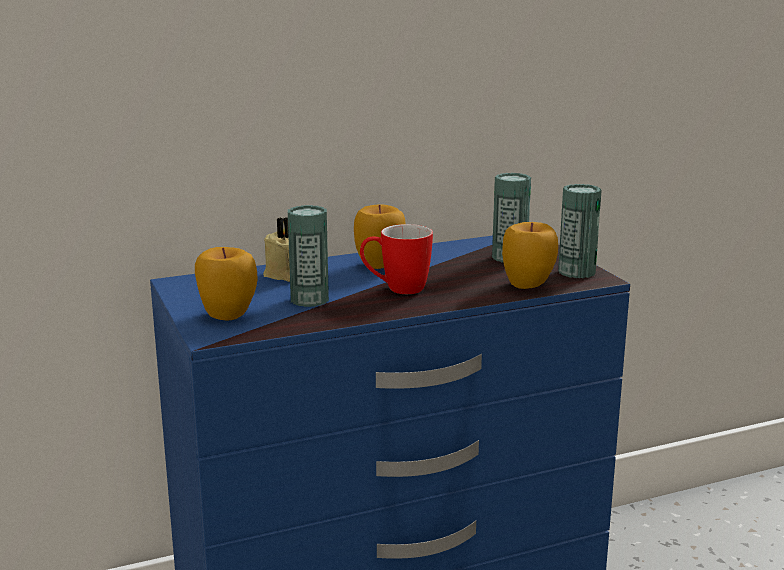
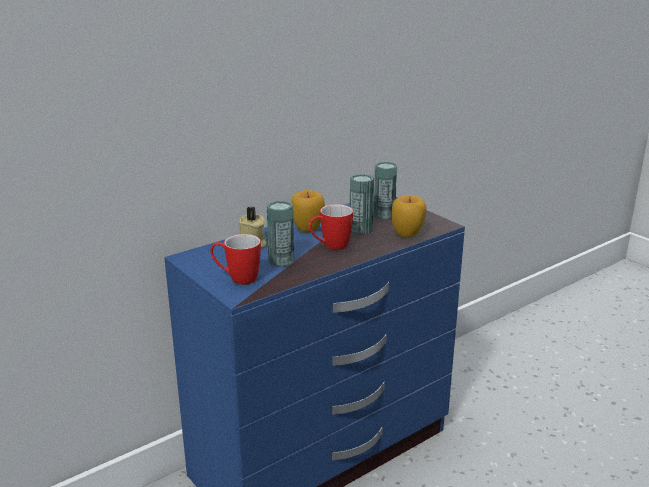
camera: 15 degrees left, 5 degrees up
(228, 315) = (237, 279): apple -> mug
(576, 272) = (430, 221): can -> can (360, 229)

